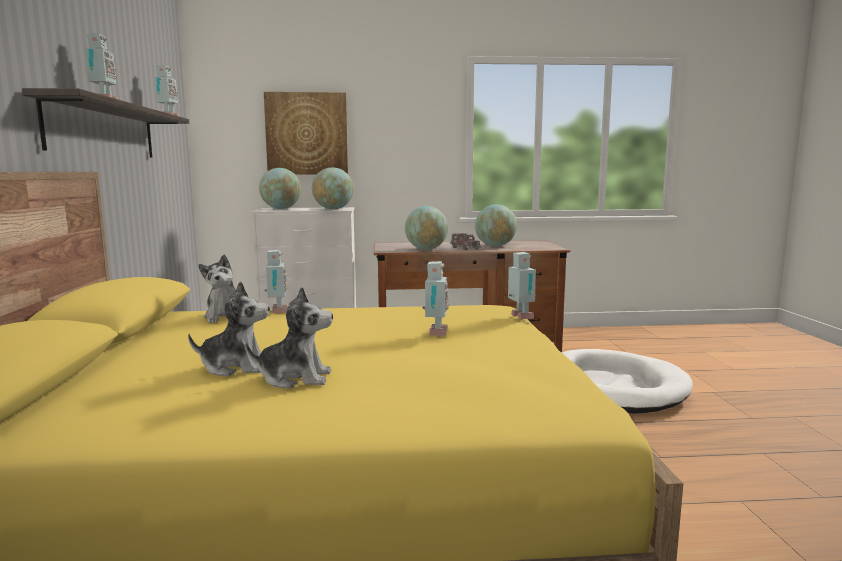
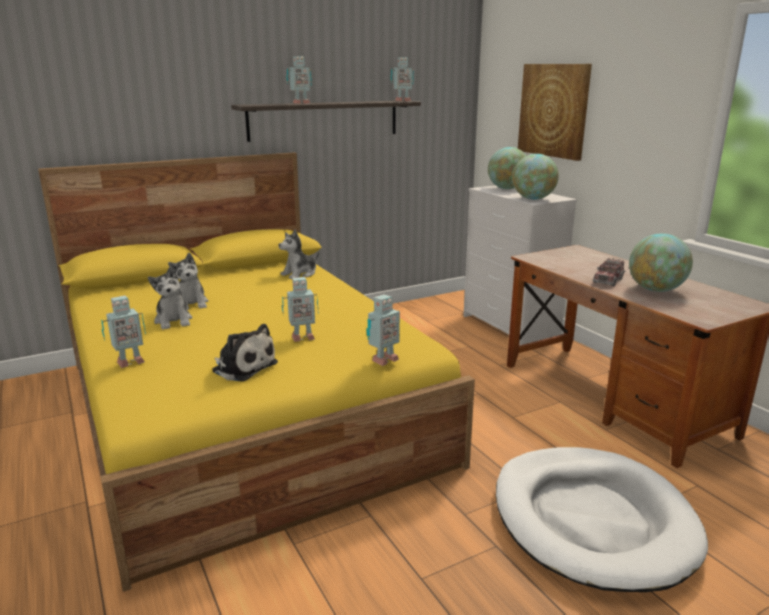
camera: 65 degrees right, 10 degrees up
(277, 311) = (326, 282): toy robot -> toy robot (129, 362)
(426, 249) = (567, 268): globe -> none
(495, 358) = (242, 367): none -> plush toy

